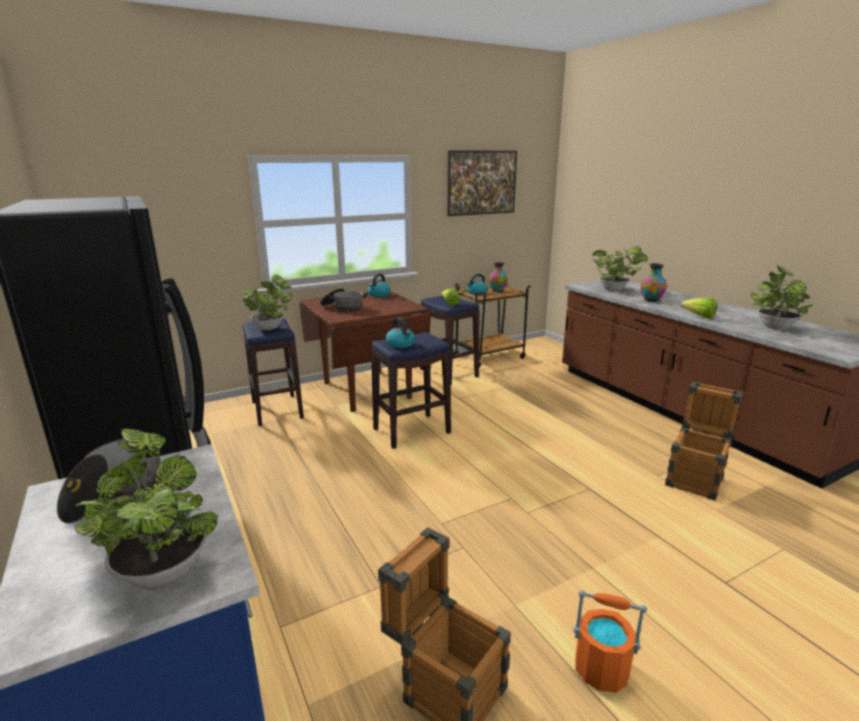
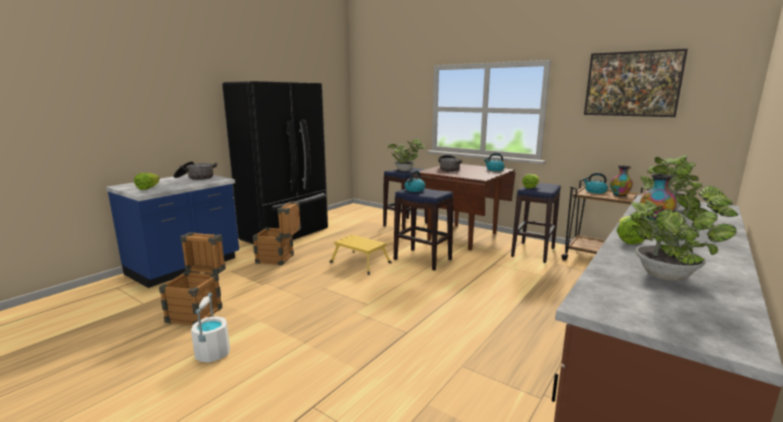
camera: 65 degrees right, 5 degrees down
(162, 569) = (148, 188): potted plant -> lettuce
(379, 475) = (360, 262): none -> yellow step ladder
(601, 669) = (213, 353): orange bucket -> white bucket
(696, 478) = (480, 391): crate -> crate (279, 259)

